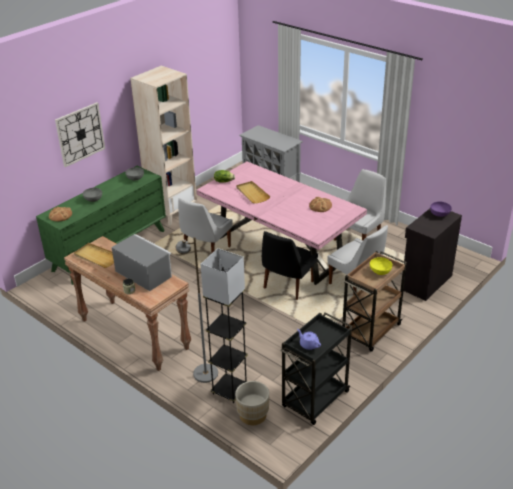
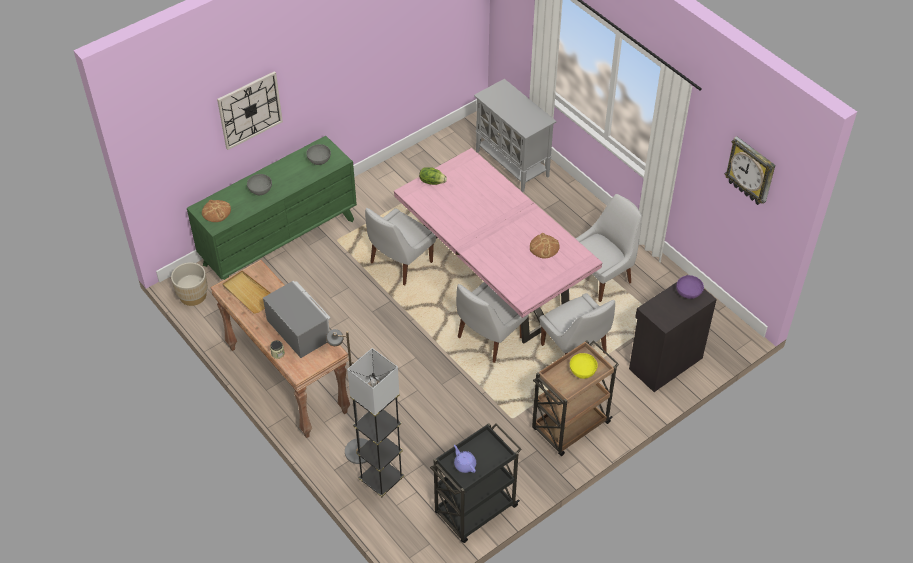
camera: 10 degrees right, 15 degrees up
(172, 212) = (370, 189): beige bookcase -> none
(252, 193) = (463, 210): beige tray -> none
(253, 415) = (399, 517): beige planter -> beige planter (193, 295)
(287, 286) = (488, 339): black chair -> white chair
(468, 116) = (751, 171): none -> wall clock

